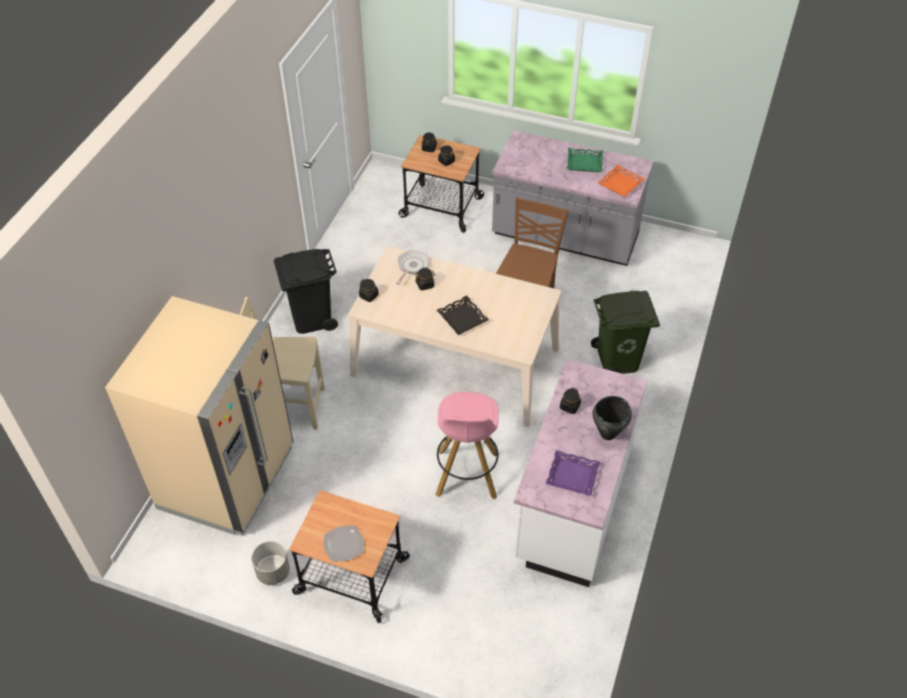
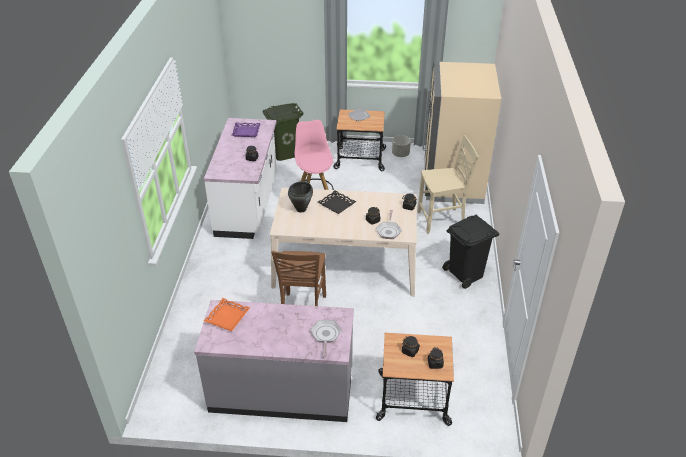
camera: 165 degrees right, 10 degrees down
(527, 152) = (325, 336): none -> frying pan
(584, 163) = (265, 334): green tray -> none
(607, 434) = (228, 150): black cooking pot -> black cooking pot (301, 209)
(618, 361) = (224, 287): green trash can -> green trash can (284, 153)

